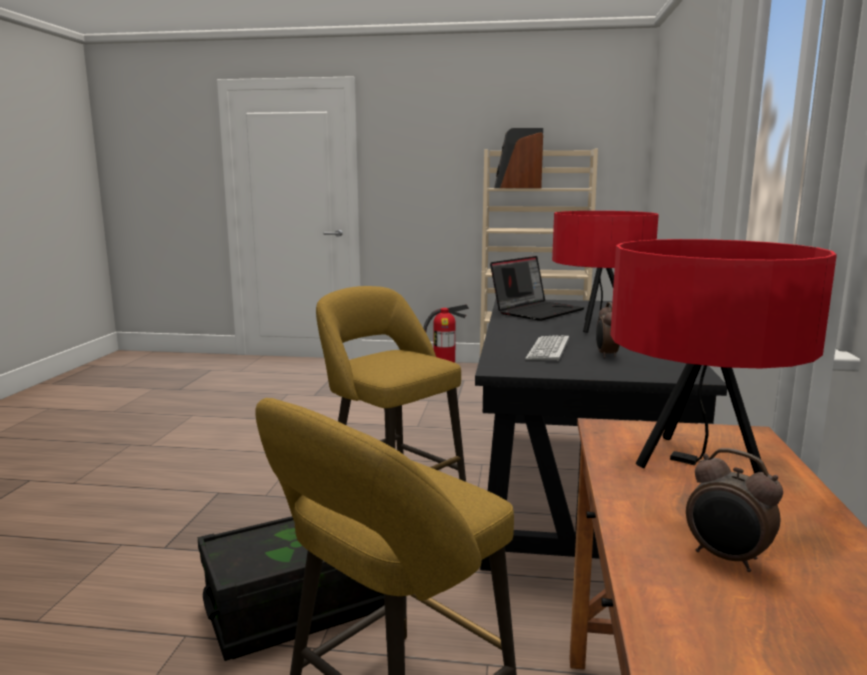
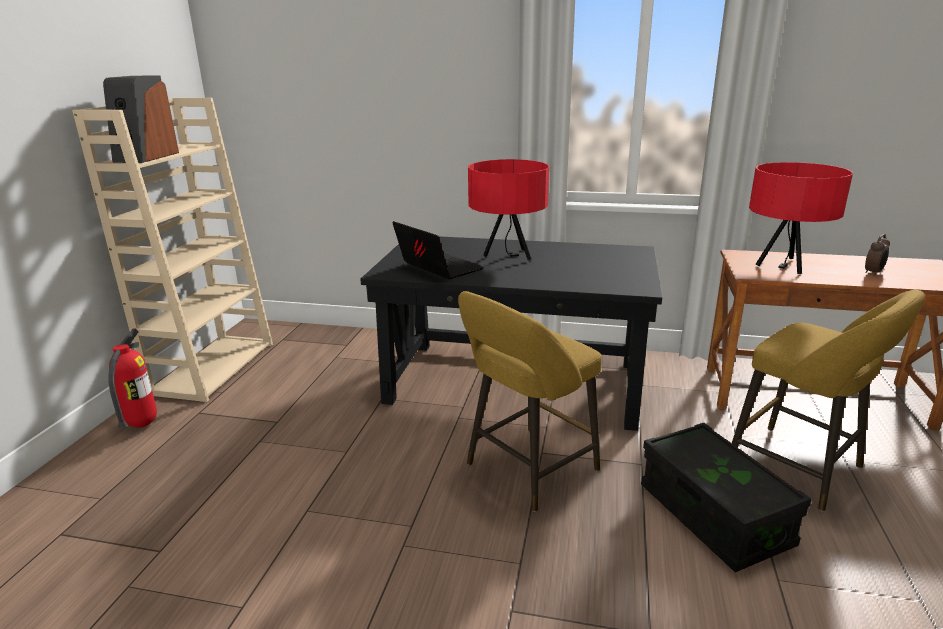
camera: 85 degrees left, 10 degrees up
(548, 349) = (583, 274): keyboard -> none
(606, 355) = (595, 261): alarm clock -> none

